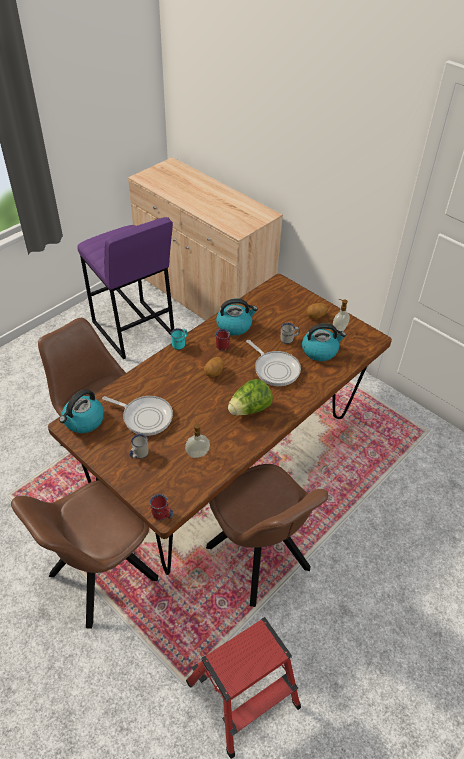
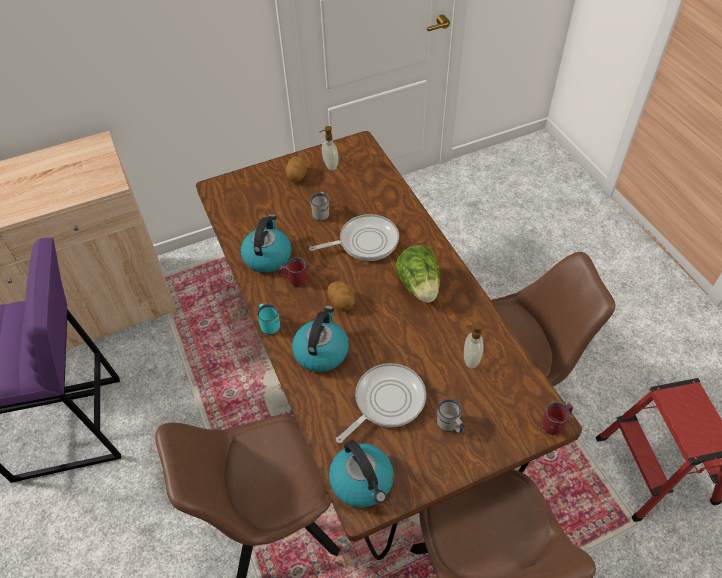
camera: 65 degrees left, 5 degrees up
(320, 350) = (355, 192): kettle -> kettle (321, 351)

